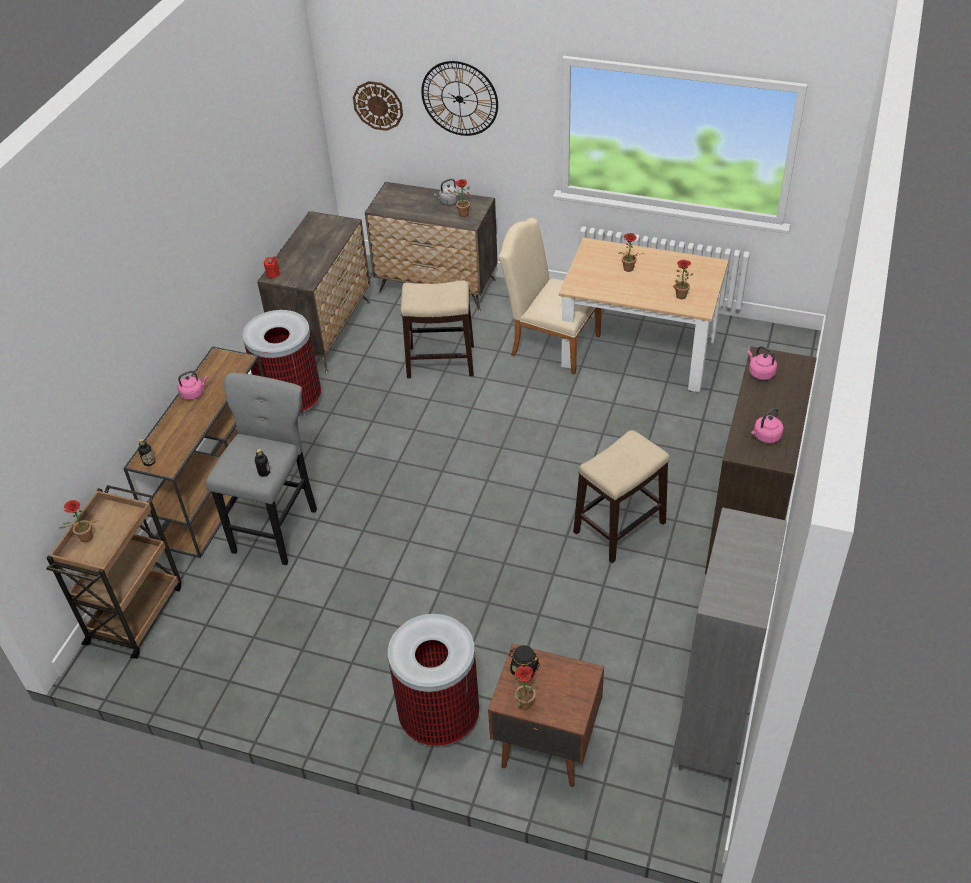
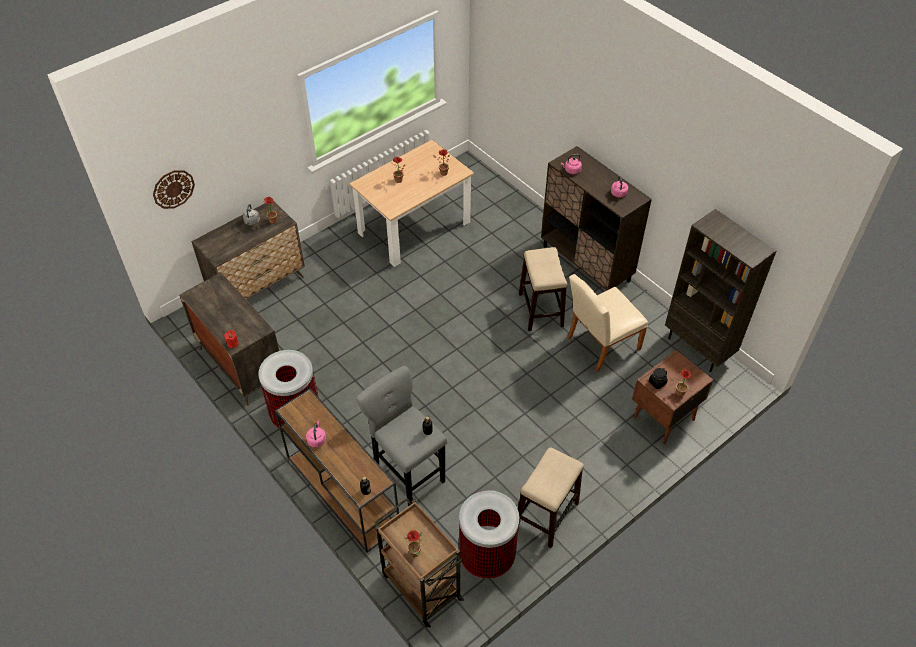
camera: 60 degrees left, 5 degrees up
(439, 718) = (615, 456): trash can -> trash can (487, 556)
(440, 361) = (332, 320): stool -> stool (546, 515)
(459, 98) = (233, 146): wall clock -> none
(550, 343) = (368, 261): beige chair -> beige chair (599, 345)
(712, 735) = (698, 348): grey bookcase -> brown bookcase

